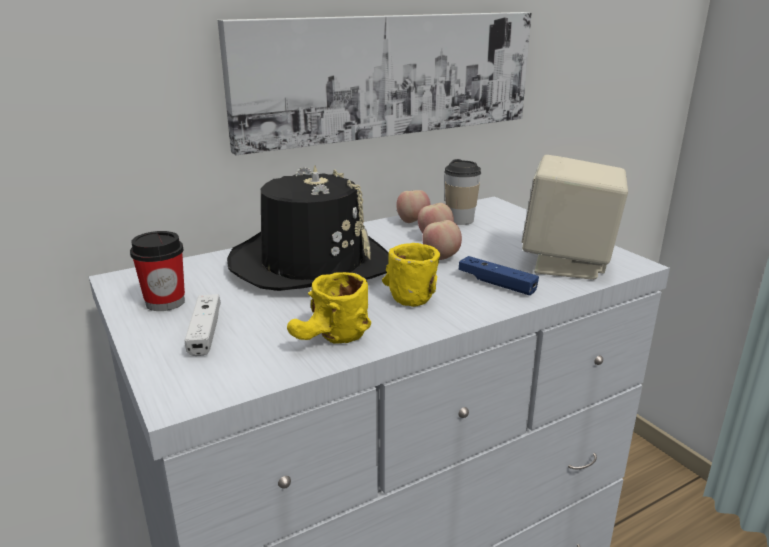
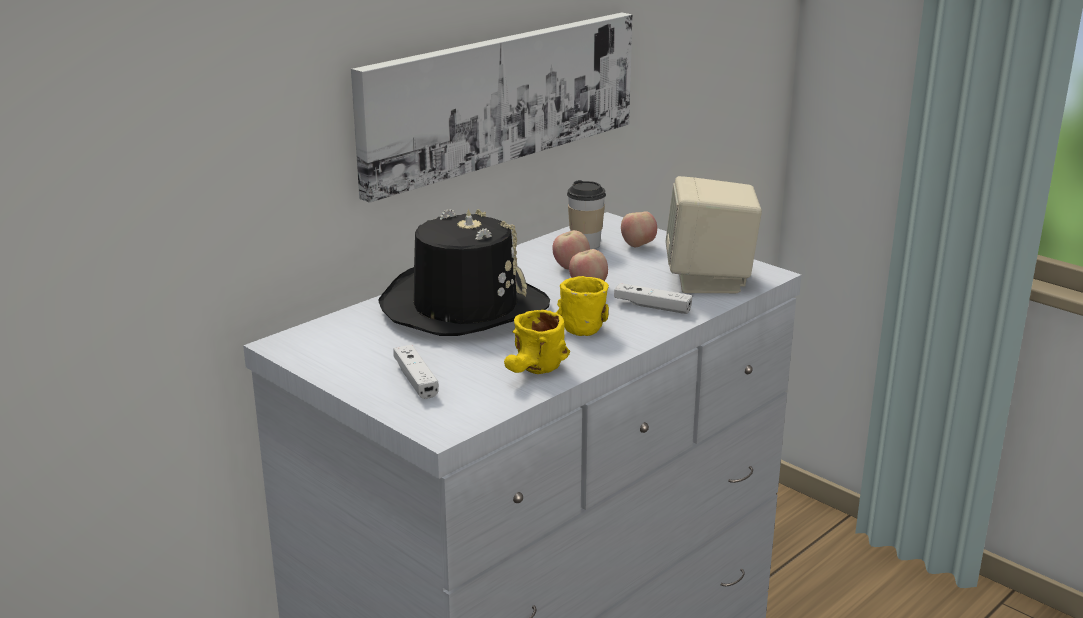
camera: 15 degrees left, 0 degrees up
(165, 302) = (352, 359): cup -> none
(412, 222) = (537, 252): apple -> apple (638, 246)
(496, 283) = (652, 306): blue game controller -> white game controller

